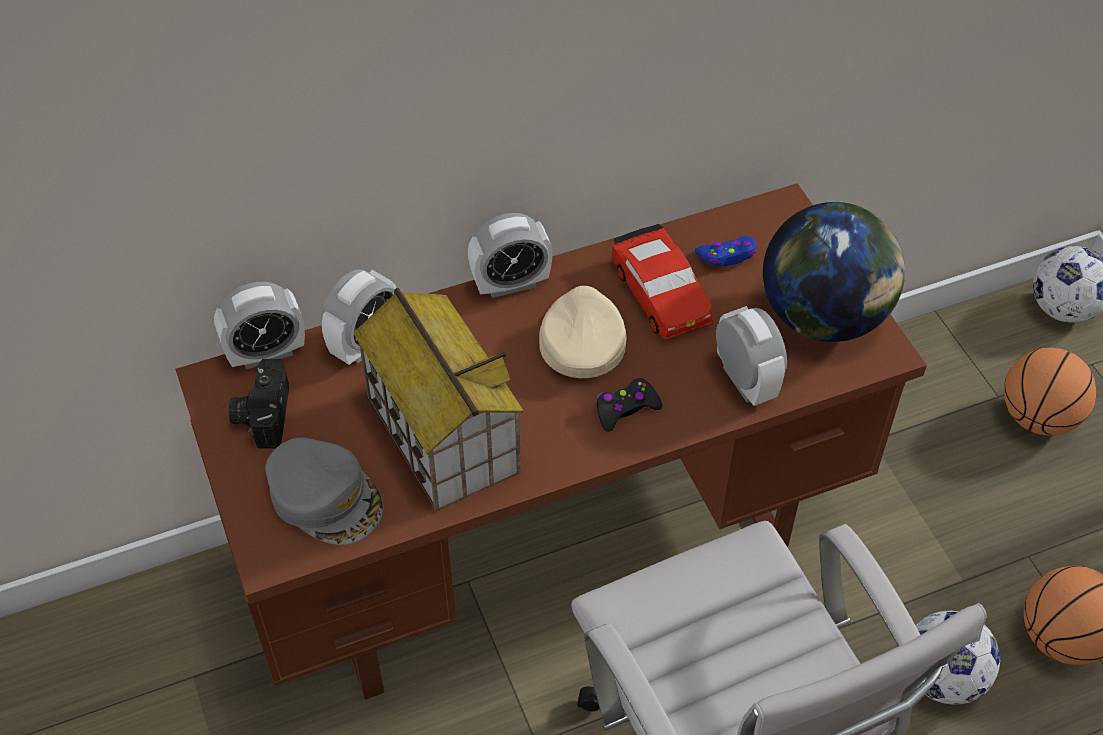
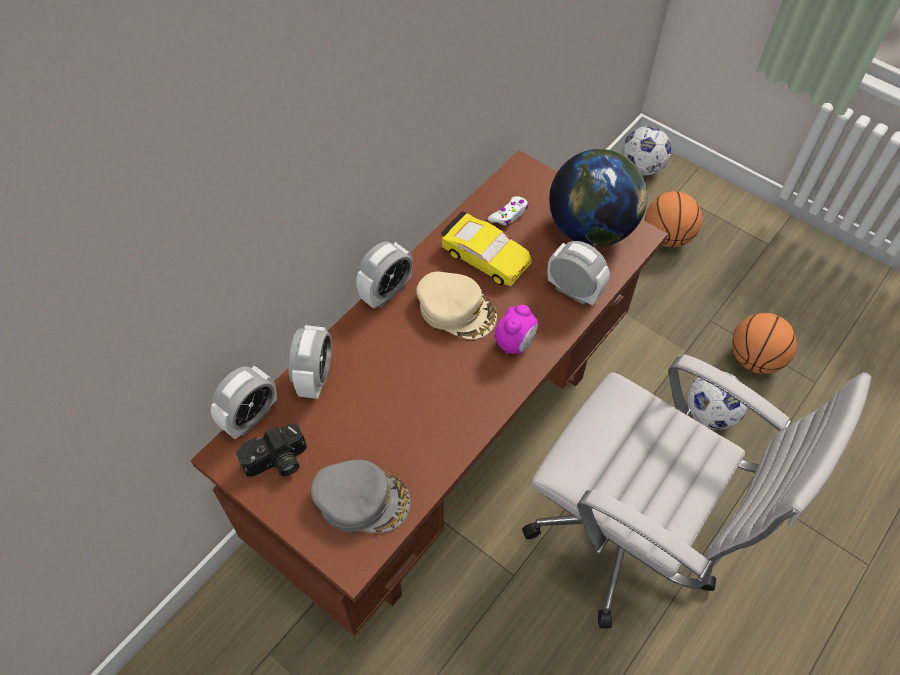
camera: 30 degrees left, 5 degrees up
(262, 413) = (277, 462): camera -> camera turned 90 degrees counterclockwise
(441, 434) = (410, 417): toy house -> none
(581, 339) = (456, 309): beige cap -> beige cap turned 150 degrees clockwise
(626, 409) = (515, 343): black game controller -> alarm clock
(661, 293) = (485, 256): red toy car -> yellow toy car
(727, 256) = (509, 214): blue game controller -> white game controller

